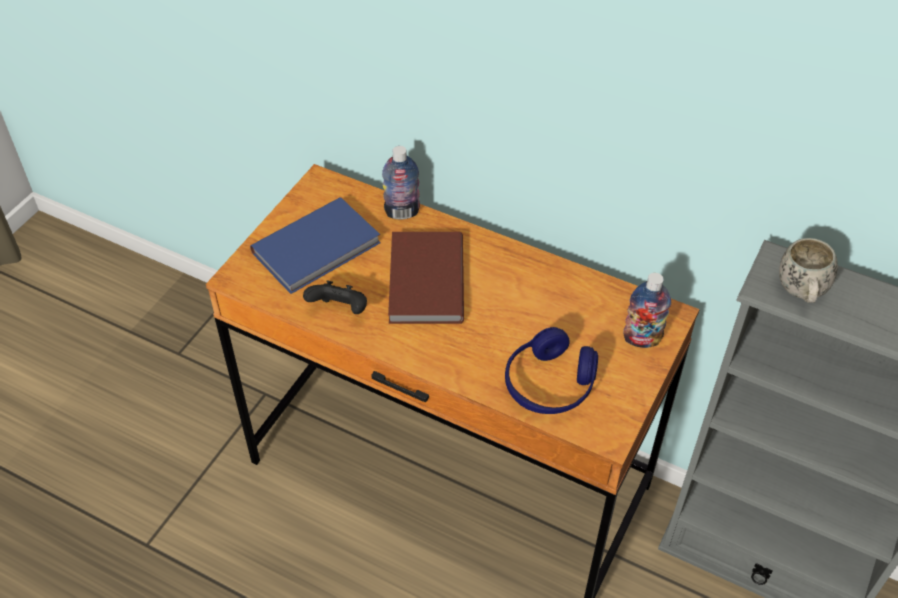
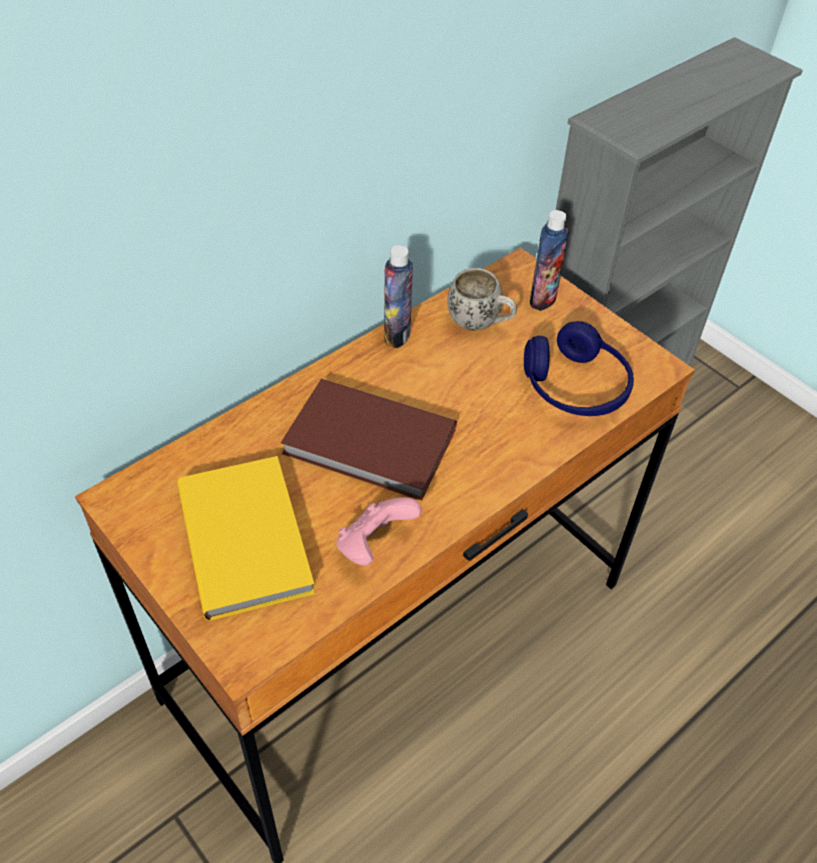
camera: 70 degrees left, 0 degrees up
(319, 248) = (248, 536): blue book -> yellow book
(340, 310) = (374, 545): black game controller -> pink game controller
(402, 212) = (238, 429): bottle -> bottle (397, 334)
(802, 294) = (651, 122): white mug -> white mug (480, 323)

